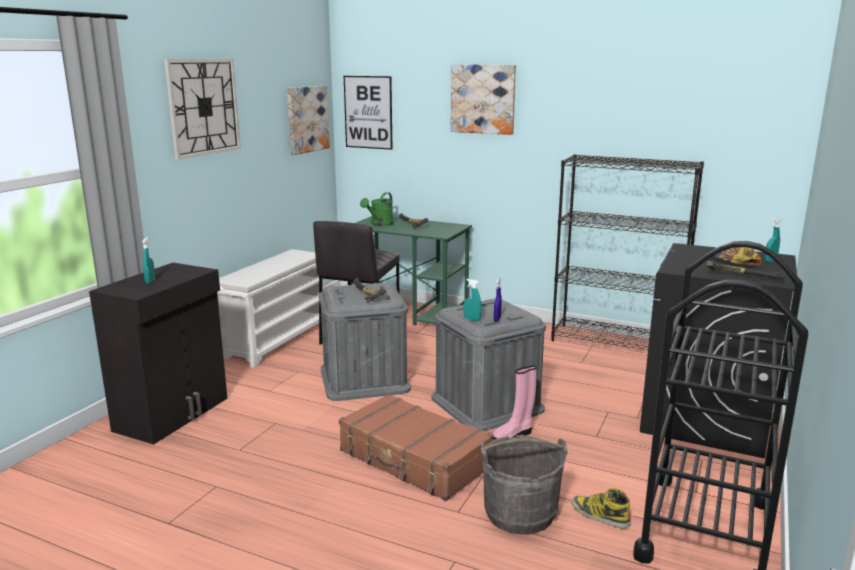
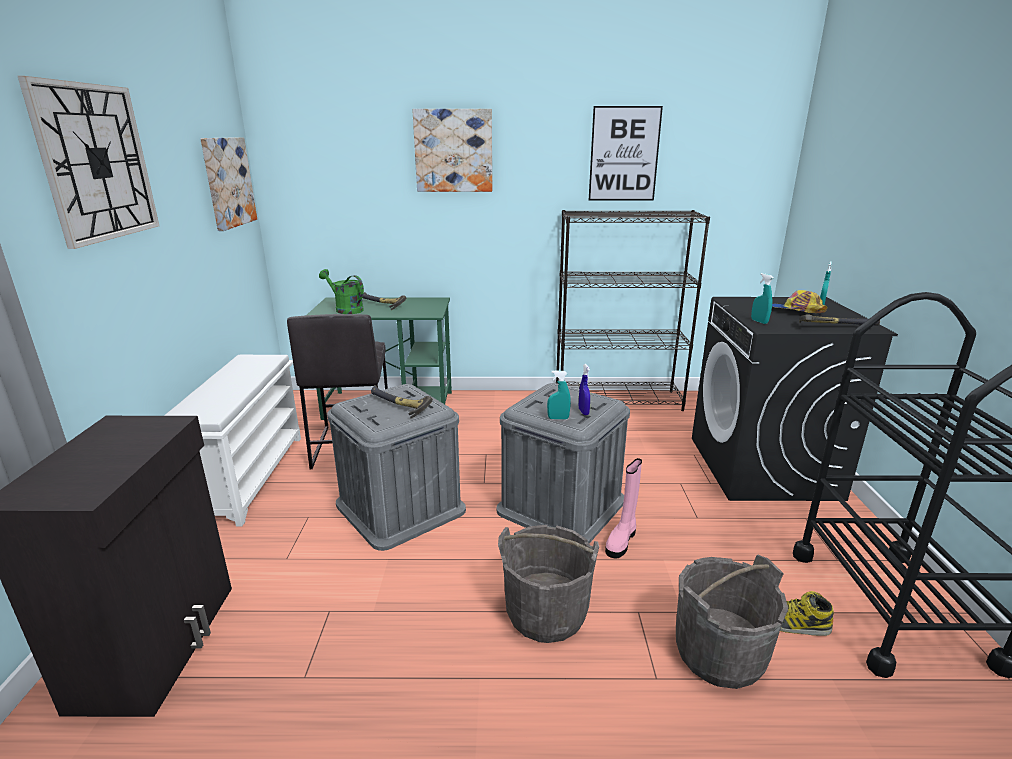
camera: 25 degrees left, 5 degrees up
(150, 281) = (90, 462): turquoise spray bottle -> turquoise spray bottle (759, 321)
(368, 112) = (303, 172): picture -> picture (624, 154)
(380, 225) = (345, 309): green watering can -> green watering can turned 120 degrees clockwise
(414, 459) = (546, 613): brown suitcase -> grey bucket

